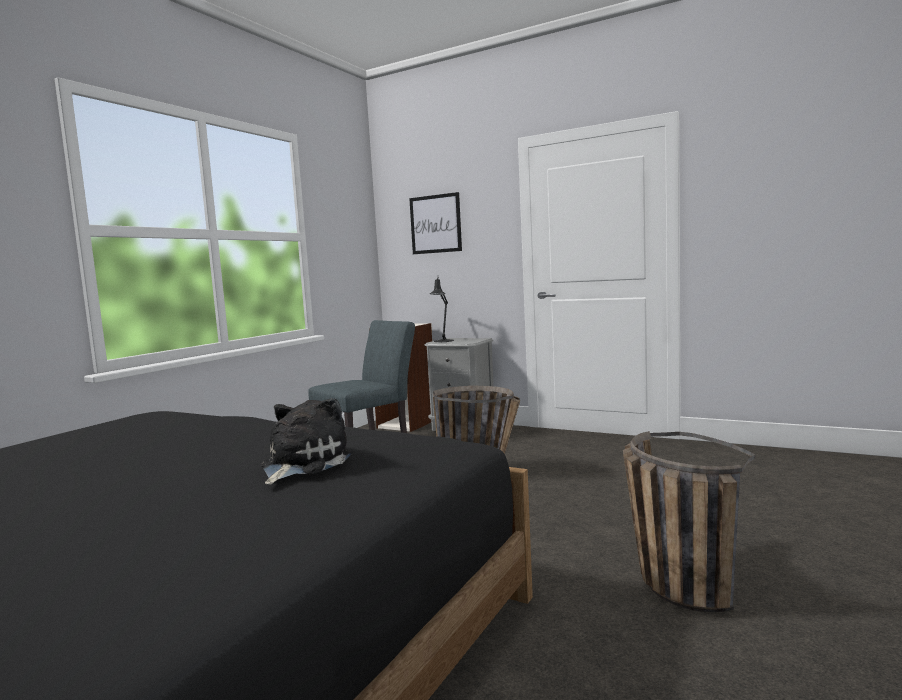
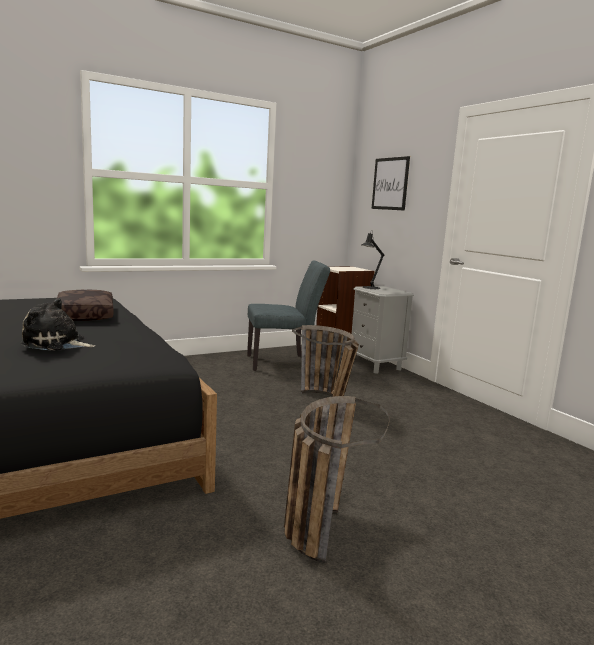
camera: 30 degrees right, 5 degrees up
(204, 433) = (83, 315): none -> brown pillow
(302, 463) = (56, 344): plush toy -> plush toy turned 135 degrees counterclockwise

